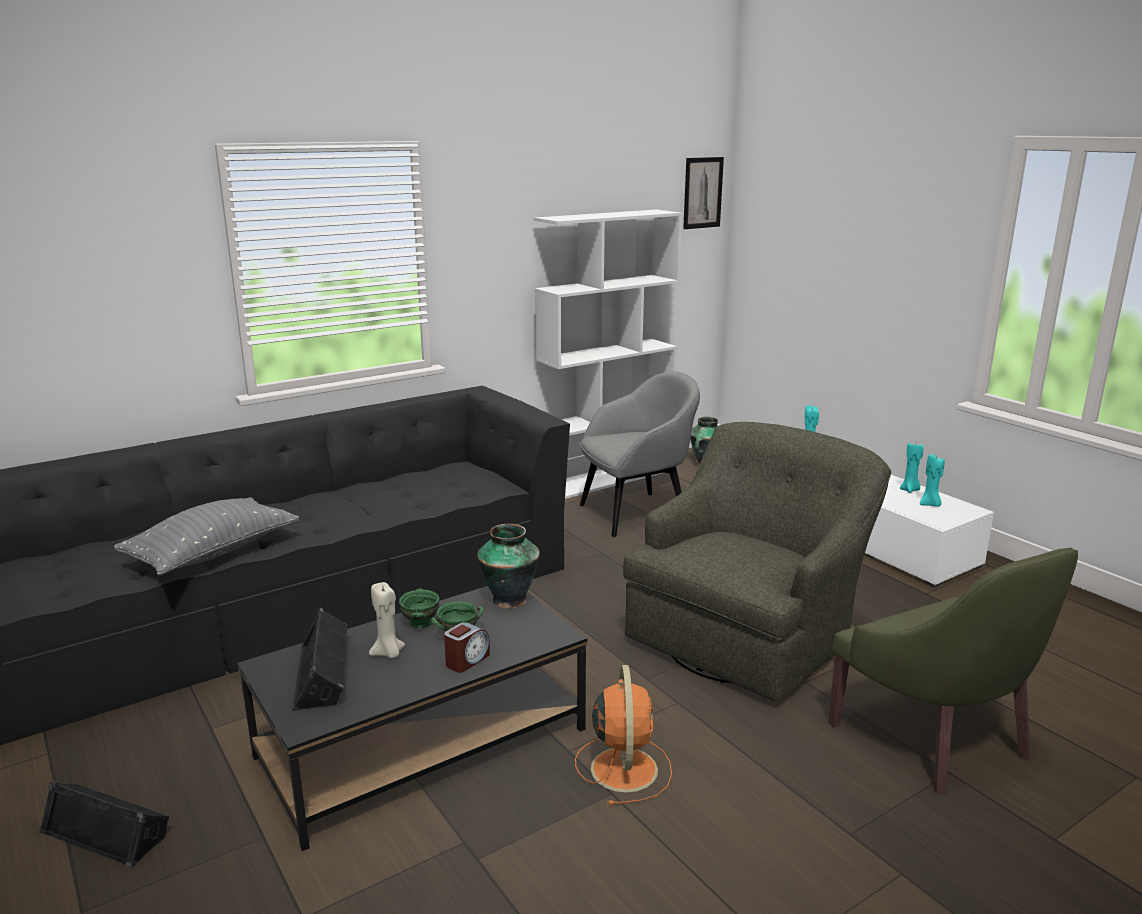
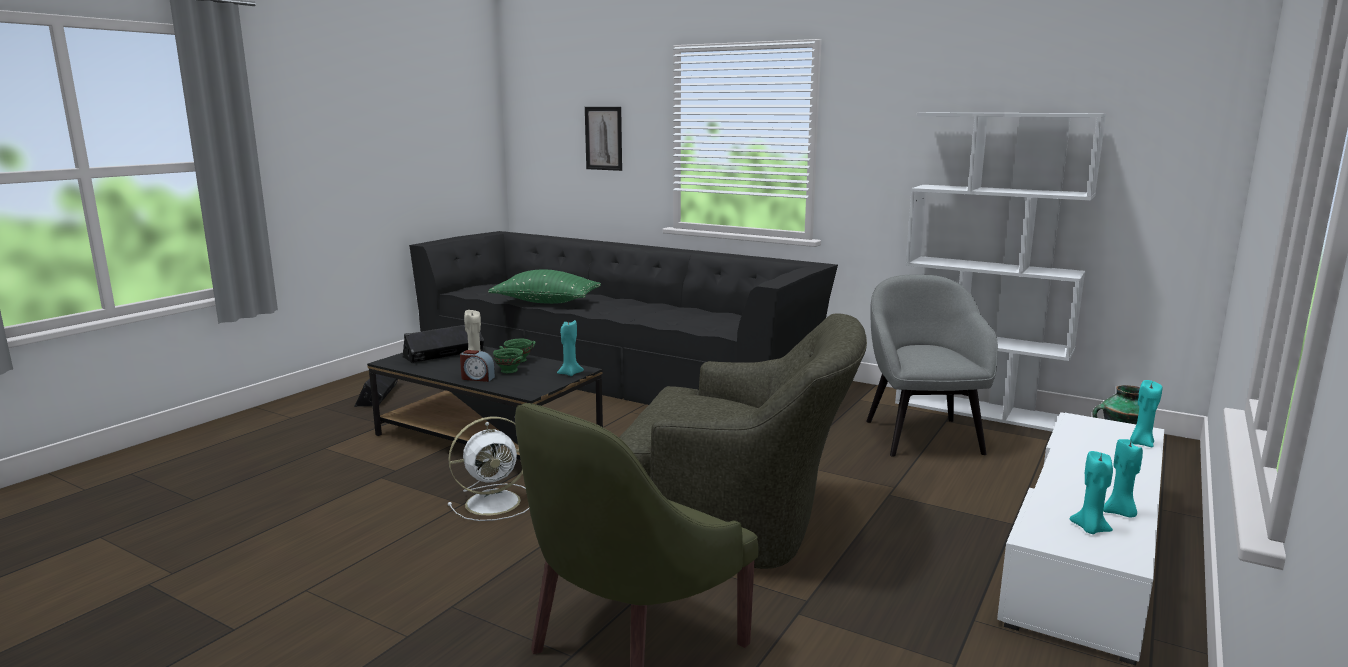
camera: 65 degrees right, 5 degrees down
(213, 553) = (546, 302): grey pillow -> green pillow
(510, 599) = (570, 373): vase -> turquoise candle
(623, 767) = (495, 502): orange fan -> white fan
(636, 513) = (922, 435): grey armchair -> grey armchair turned 135 degrees counterclockwise
(702, 193) = (1201, 96): picture -> picture (603, 138)

